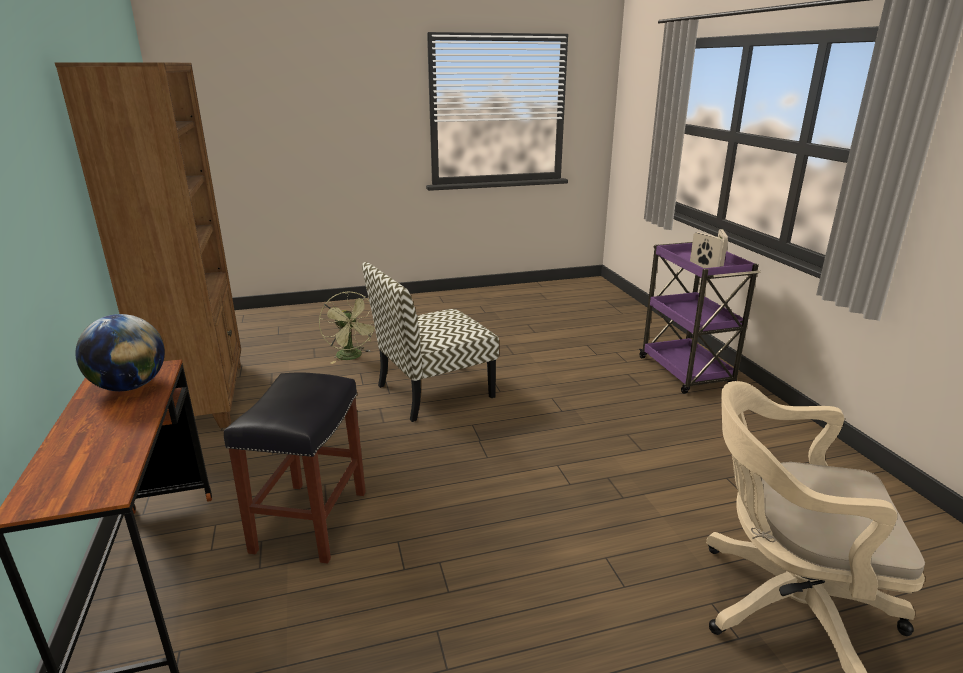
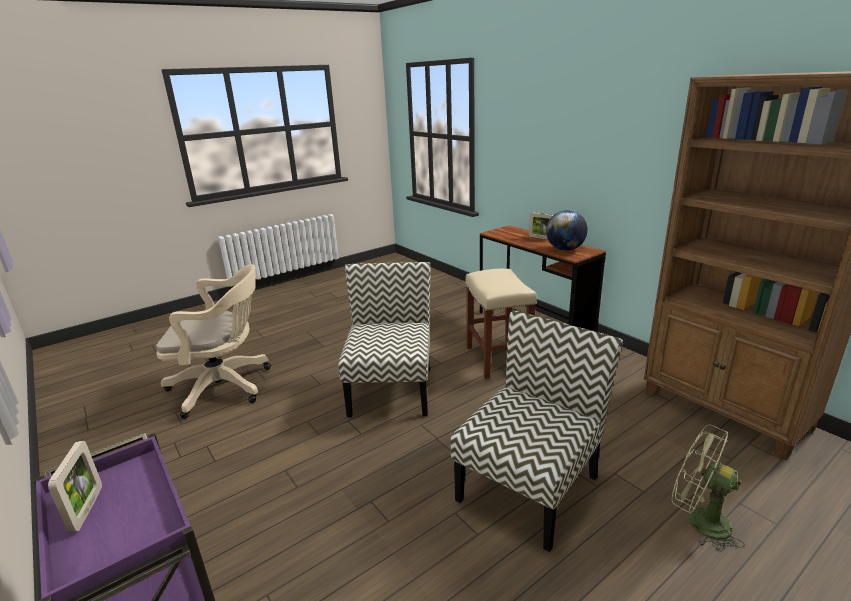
camera: 160 degrees right, 0 degrees up
(310, 522) = (497, 358): black stool -> beige stool
(499, 513) = (391, 389): none -> chair
(703, 267) = (130, 484): picture frame -> picture frame (540, 238)

